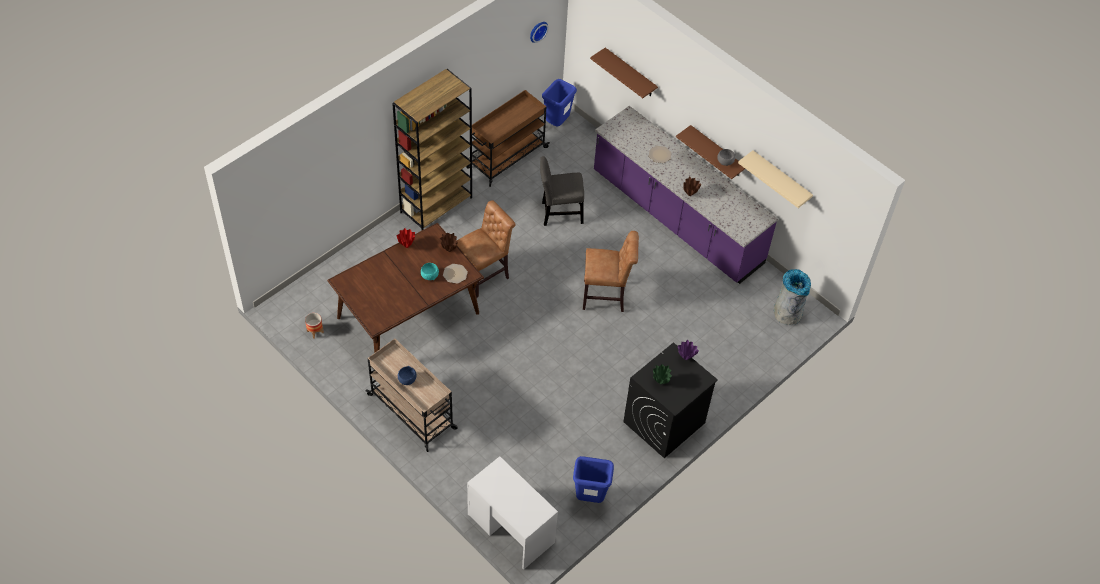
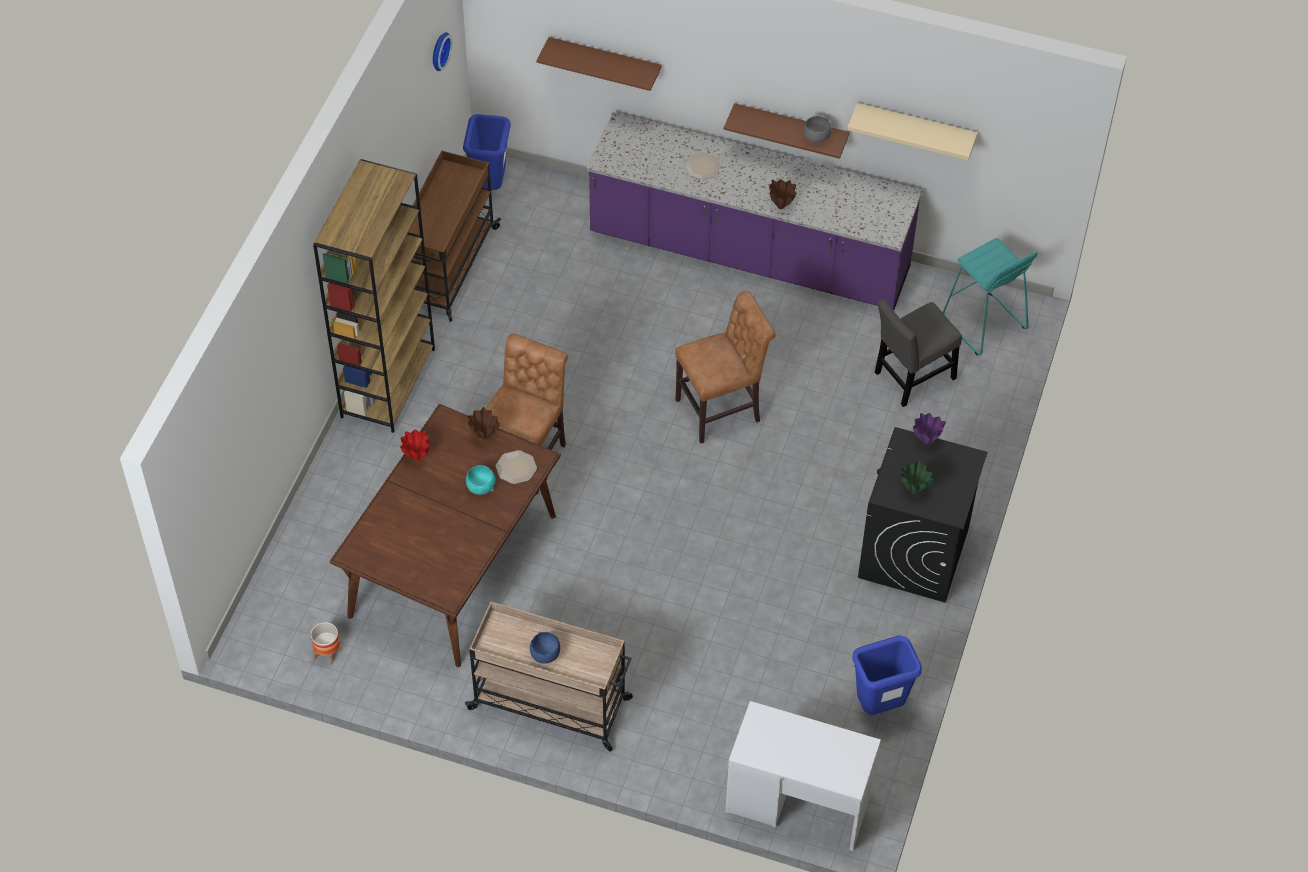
camera: 25 degrees left, 0 degrees up
(559, 213) = (578, 317): grey chair -> grey chair (911, 378)
(787, 314) = (983, 324): grey trash can -> turquoise stool

